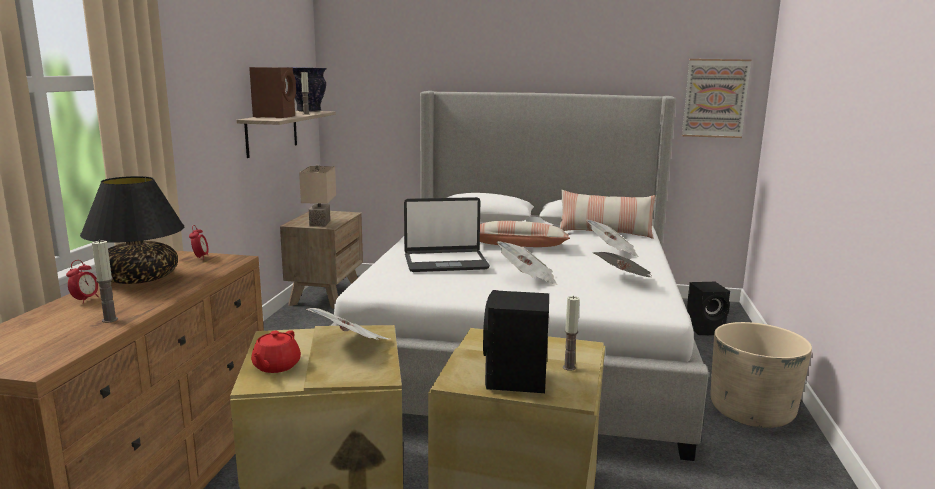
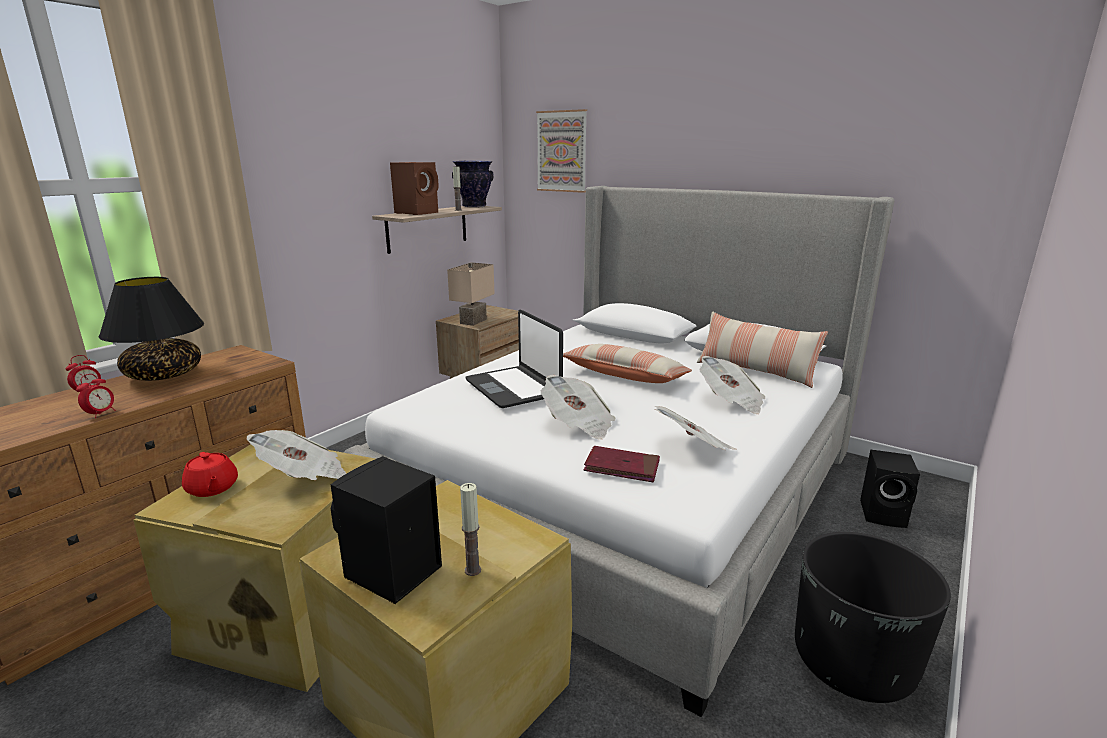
camera: 25 degrees right, 5 degrees up
(110, 320) = (64, 419): candle -> none
(200, 258) = (246, 357): alarm clock -> alarm clock (101, 414)
(275, 366) = (212, 489): red teapot -> red teapot turned 75 degrees counterclockwise
(445, 262) = (514, 388): laptop -> laptop turned 45 degrees clockwise
(593, 297) = (622, 467): none -> red book
(715, 98) = (961, 201): picture -> picture (562, 151)
(751, 411) = (853, 662): beige planter -> black planter

